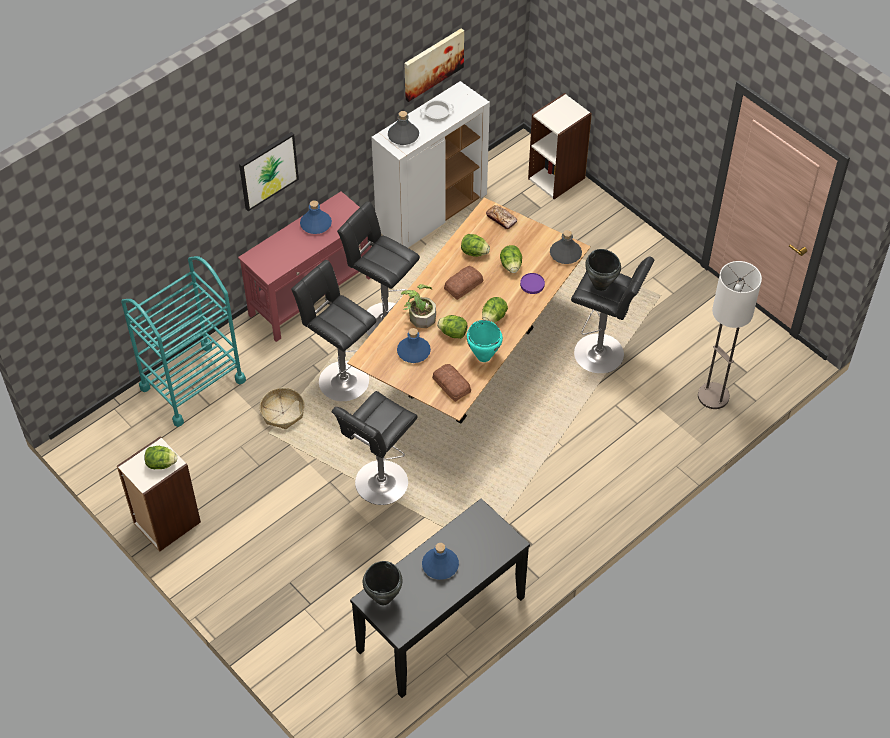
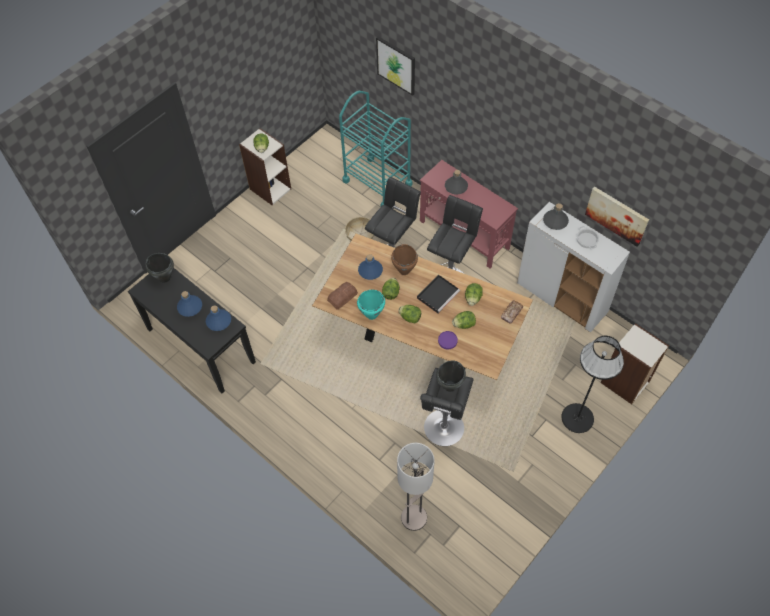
camera: 85 degrees right, 5 degrees up
(268, 170) = (477, 134): picture -> picture (396, 65)
(316, 224) = (481, 198): blue bottle -> blue bottle (218, 321)
(379, 485) = (307, 296): black stool -> none
(419, 315) = (404, 270): potted plant -> brown cooking pot
(462, 285) = (438, 294): bread -> black tray
(565, 254) = (484, 361): grey bottle -> grey bottle (456, 186)
(598, 227) = (577, 418): none -> black floor lamp

